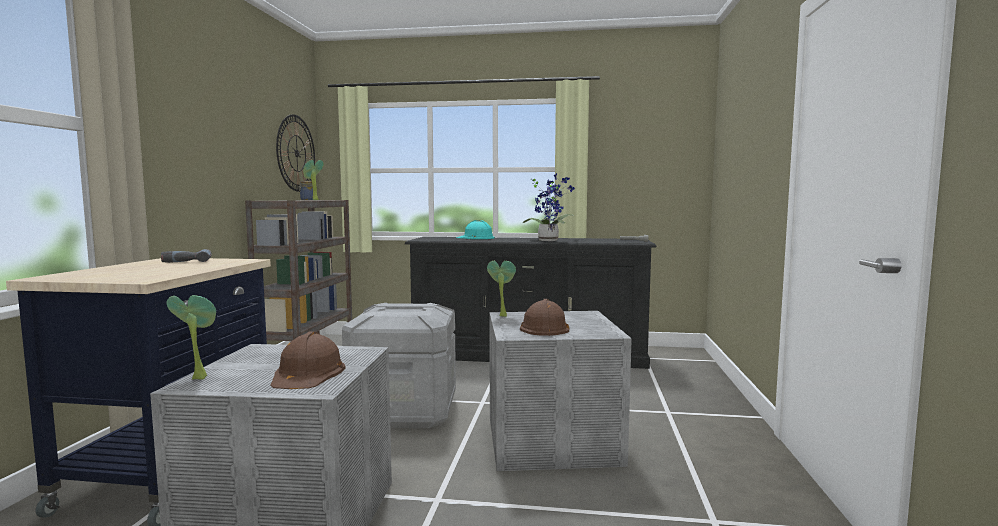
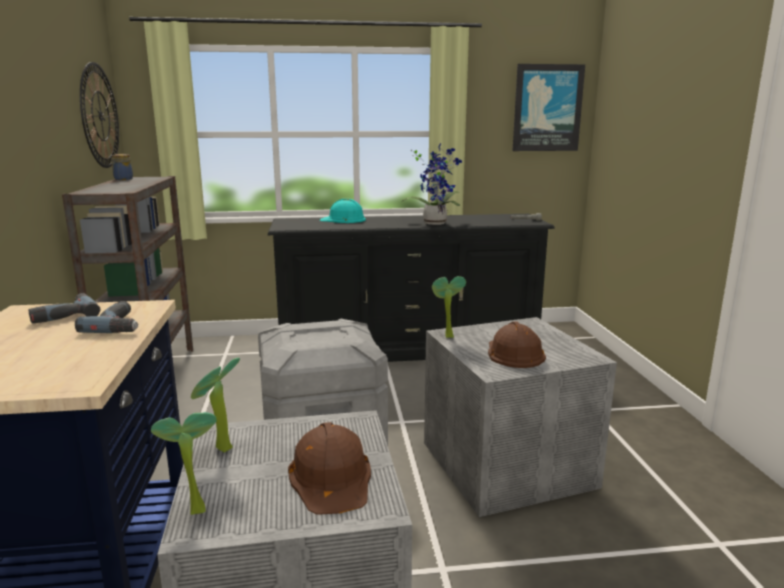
camera: 15 degrees left, 10 degrees up
(214, 265) = (121, 325): none -> power drill
(313, 200) = (139, 182): potted plant -> potted plant (220, 449)
(666, 146) = (547, 108): none -> picture

